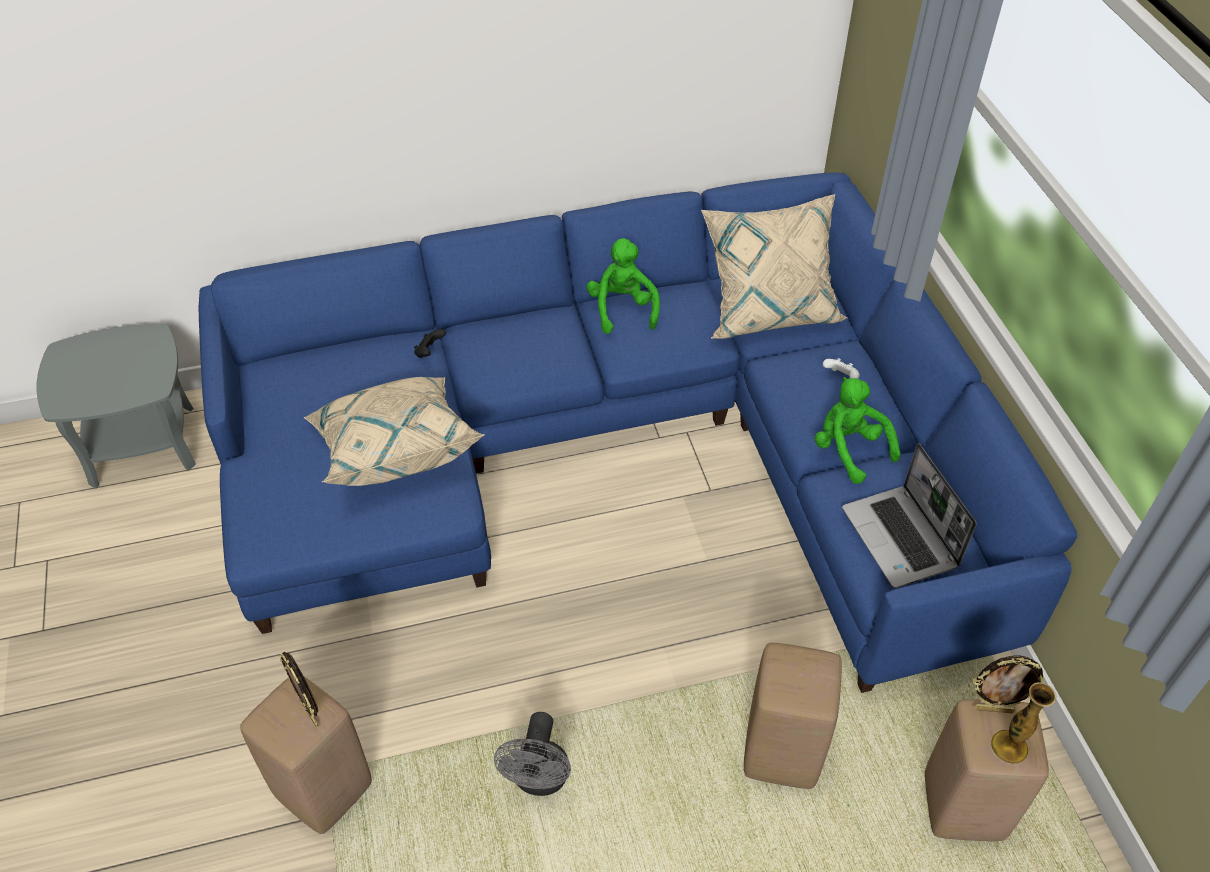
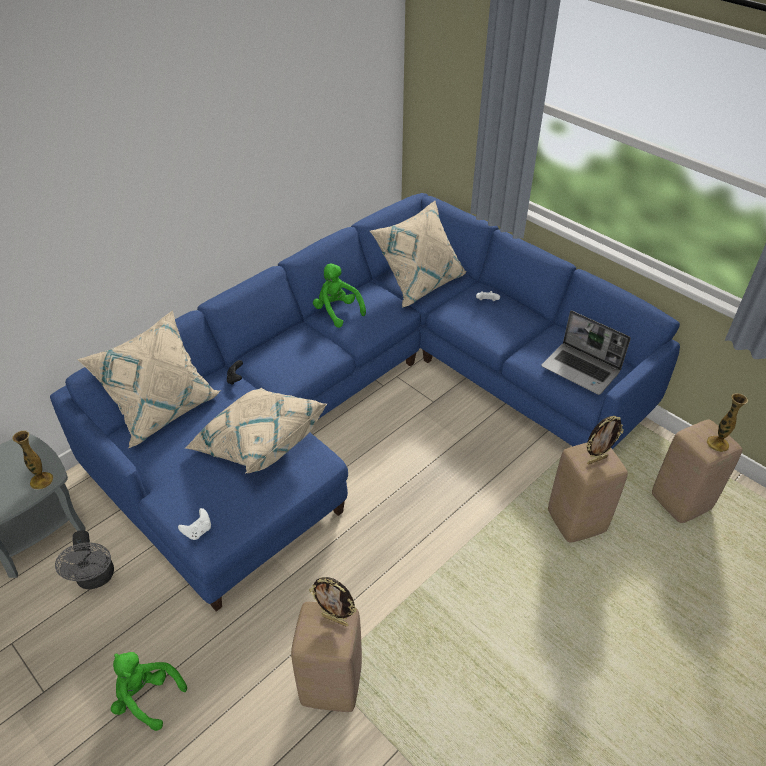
camera: 30 degrees left, 5 degrees down
(141, 388) = (41, 480): none -> vase
(254, 527) = (198, 531): none -> white game controller
(321, 355) = (162, 408): none -> beige pillow
(539, 780) = (459, 605): grey fan -> grey fan (96, 579)
(849, 449) = (519, 337): green plush toy -> green plush toy (147, 697)
(994, 709) = (696, 429): picture frame -> picture frame (596, 459)

